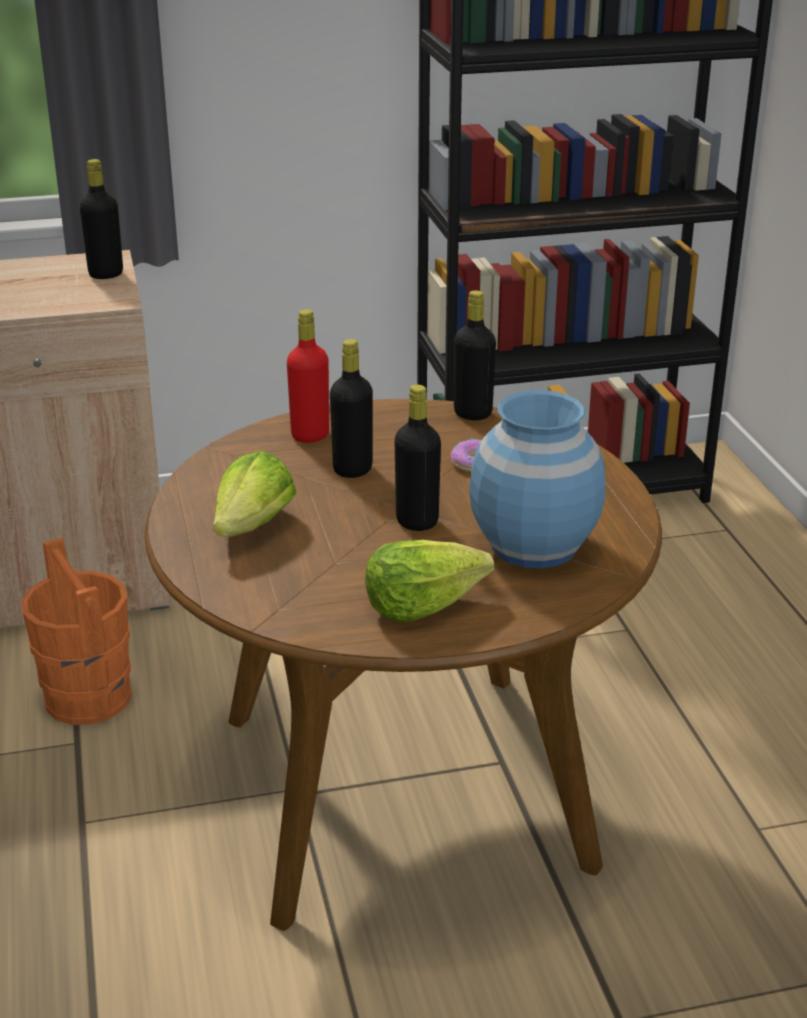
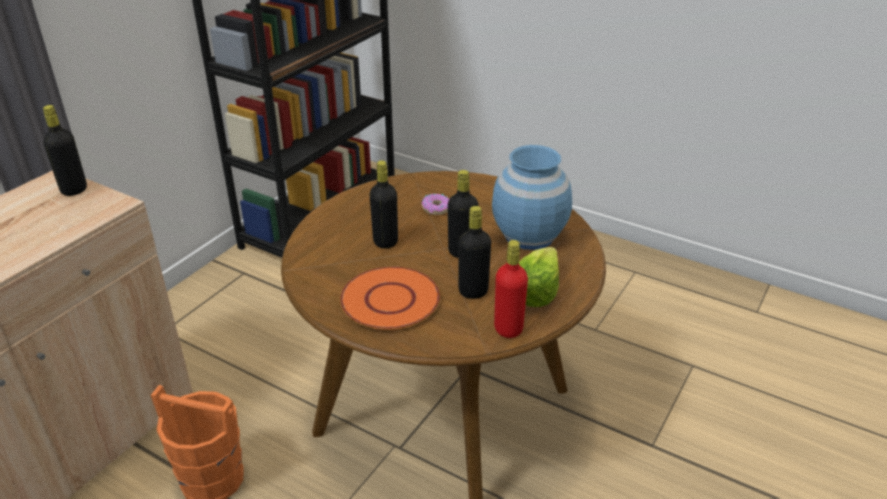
camera: 45 degrees left, 5 degrees up
(253, 526) = (390, 299): lettuce -> orange plate
(310, 435) = (331, 234): red bottle -> red bottle (508, 329)
(473, 413) = (391, 183): black bottle -> black bottle (473, 291)

